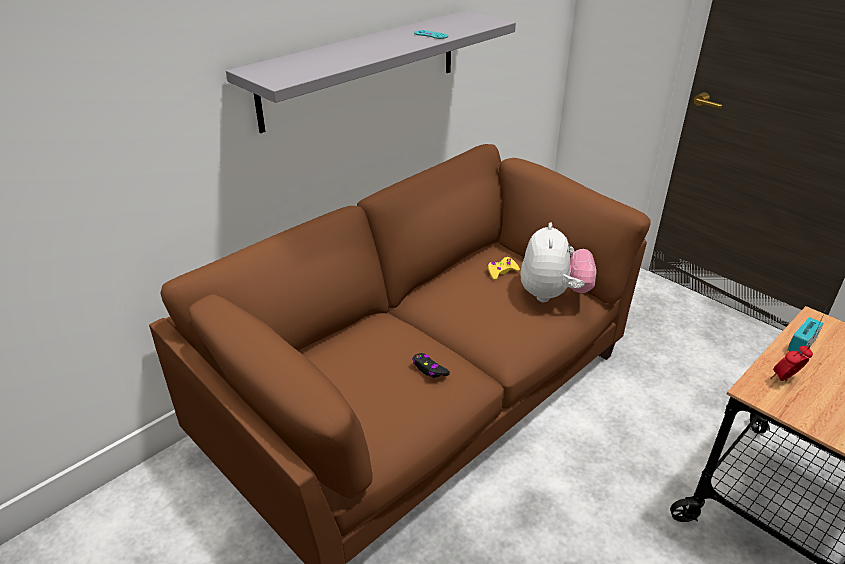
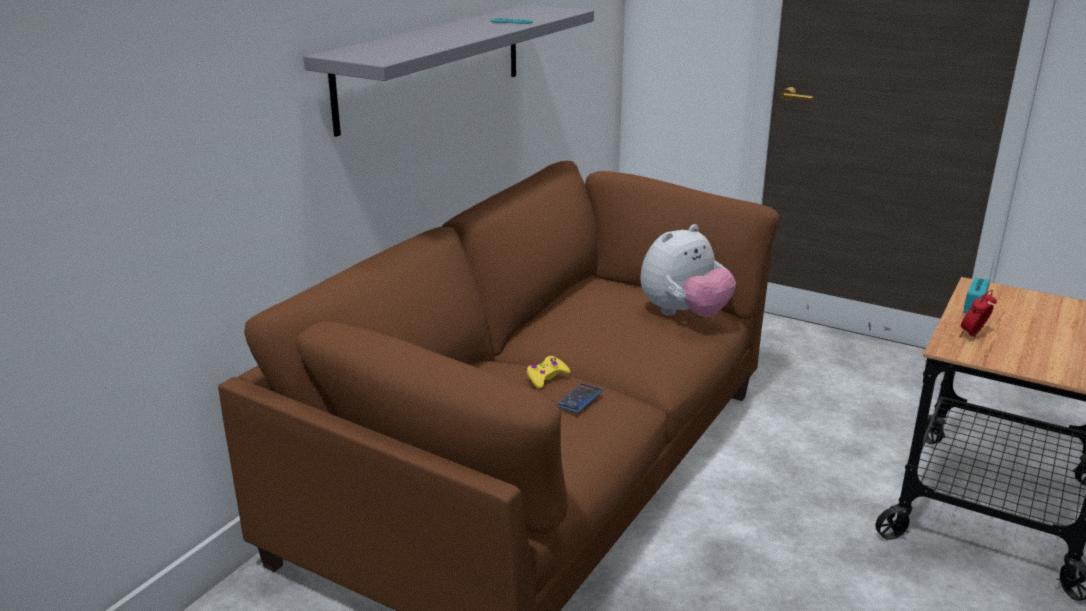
camera: 15 degrees left, 10 degrees down
(429, 369) = (579, 399): black game controller -> phone
(501, 271) = (615, 300): yellow game controller -> yellow game controller (546, 377)
(553, 295) = (684, 314): plush toy -> plush toy turned 60 degrees clockwise

